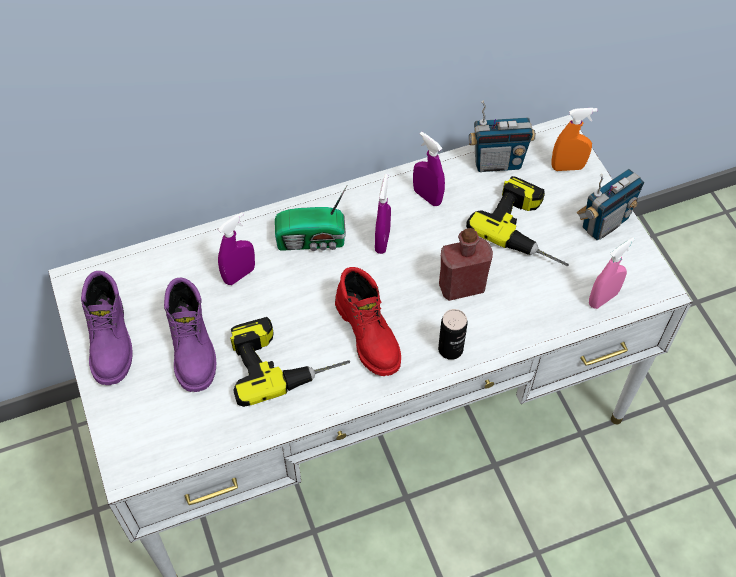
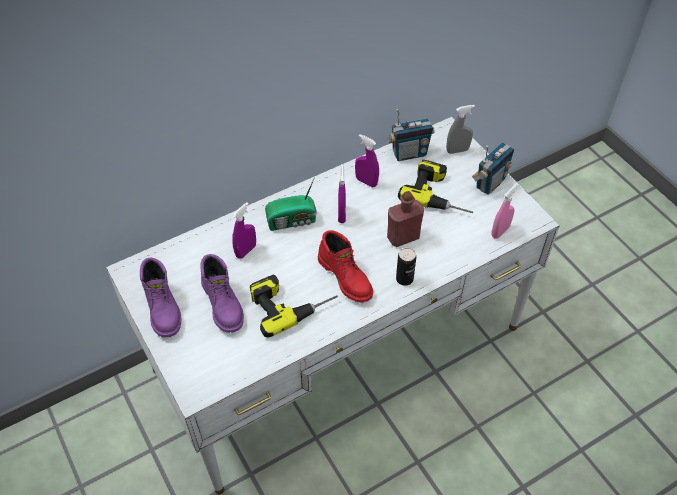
camera: 10 degrees left, 5 degrees down
(567, 167) = (457, 150): orange spray bottle -> grey spray bottle

